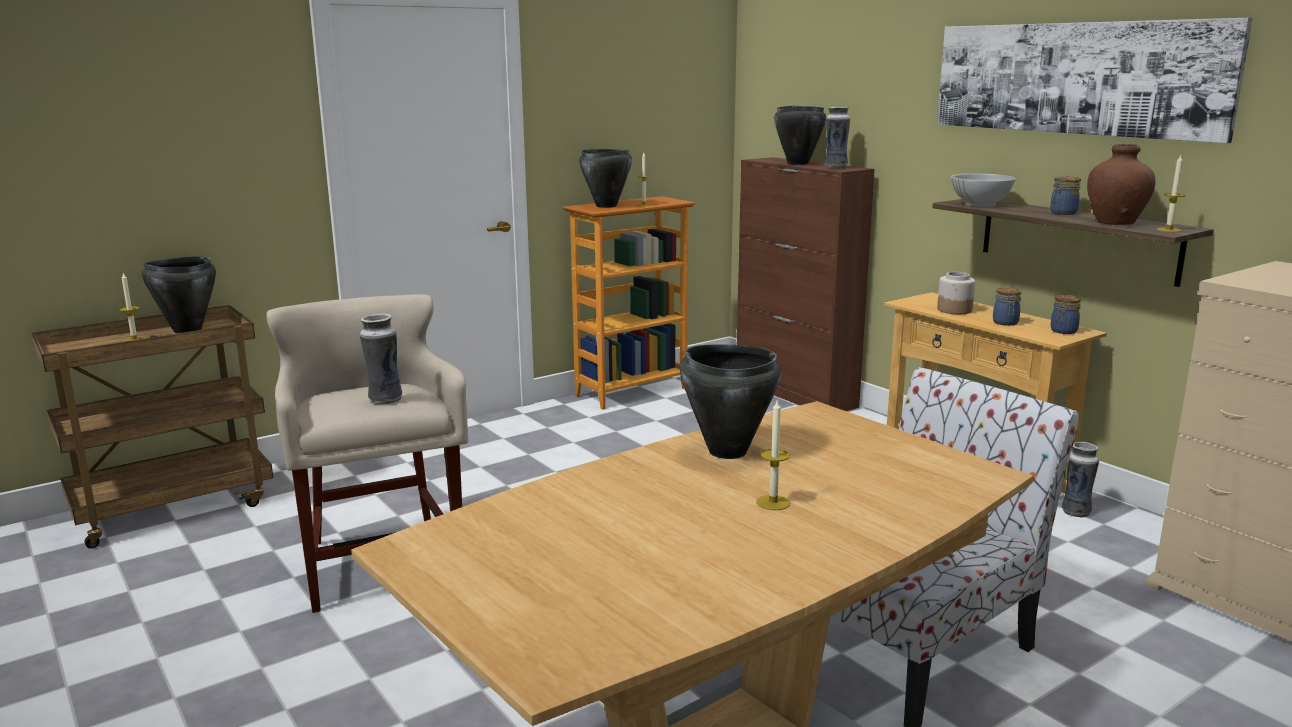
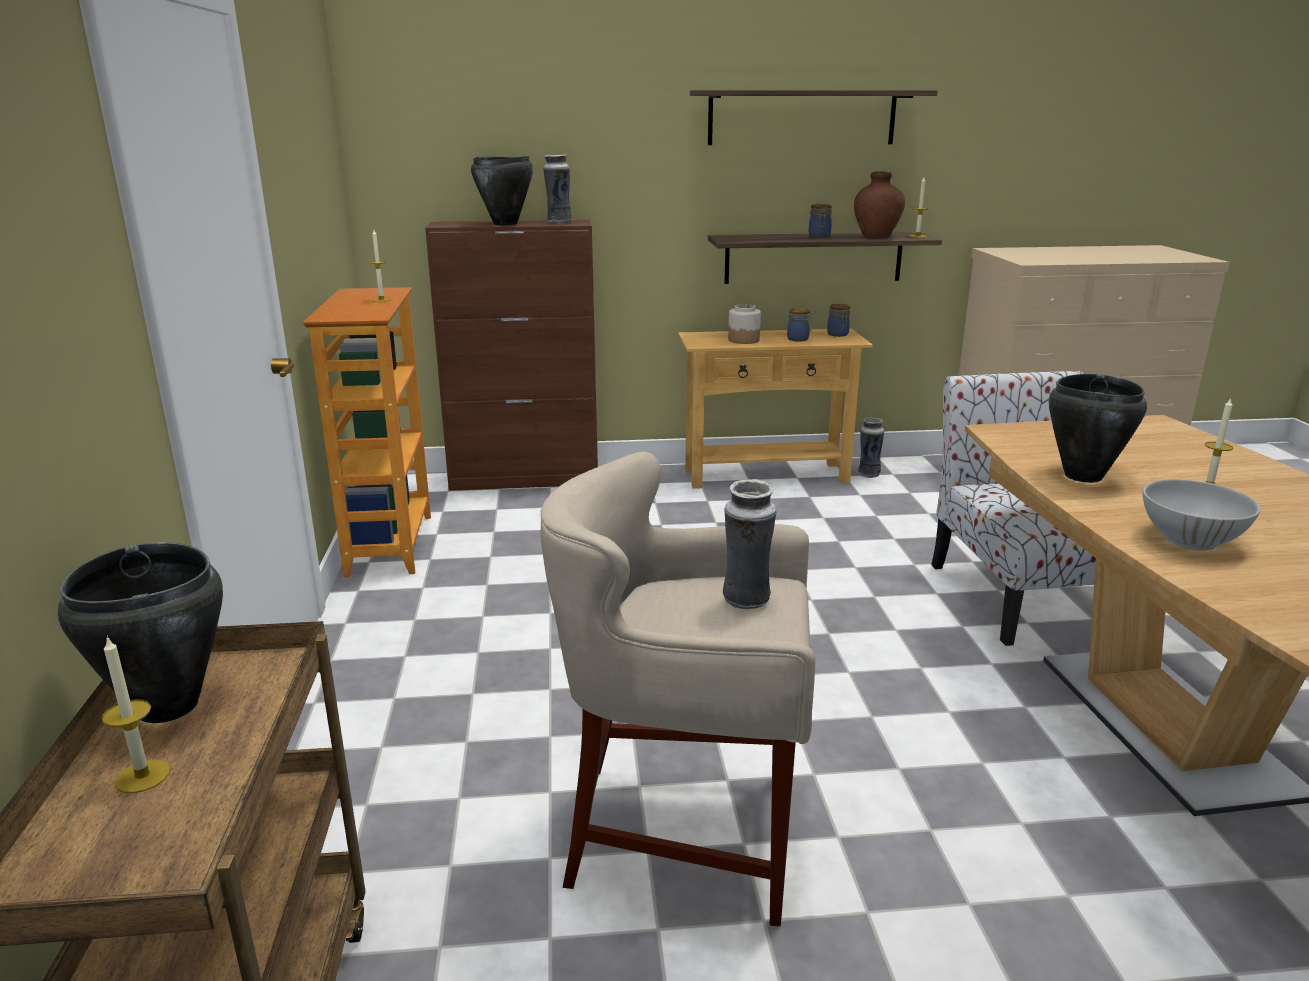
camera: 60 degrees left, 5 degrees up
(606, 206) = (351, 310): black cooking pot -> none
(980, 204) = (750, 239): white bowl -> white bowl (1190, 540)
(1075, 78) = (802, 117): picture -> shelf

